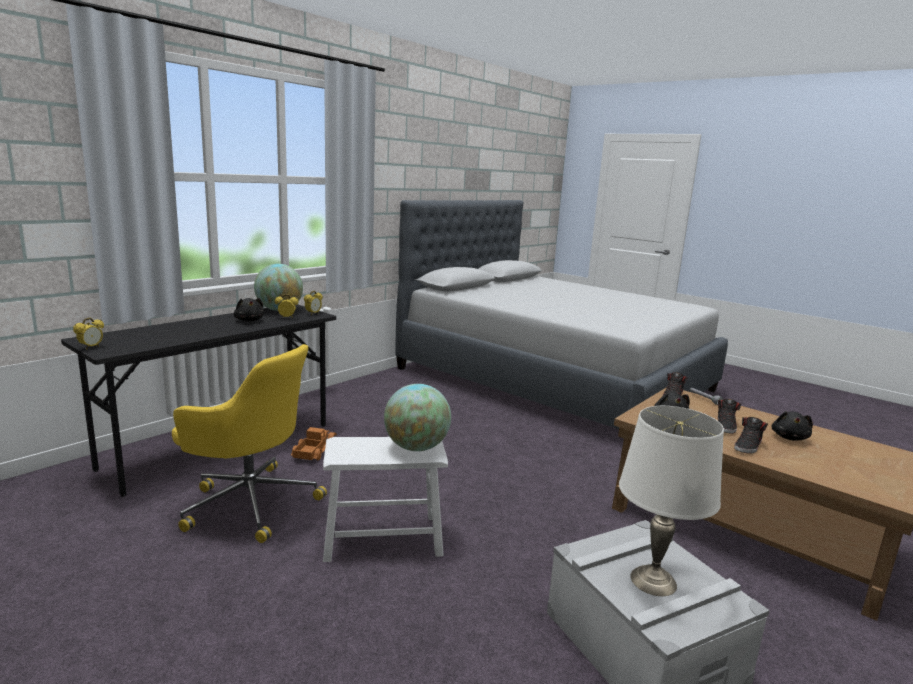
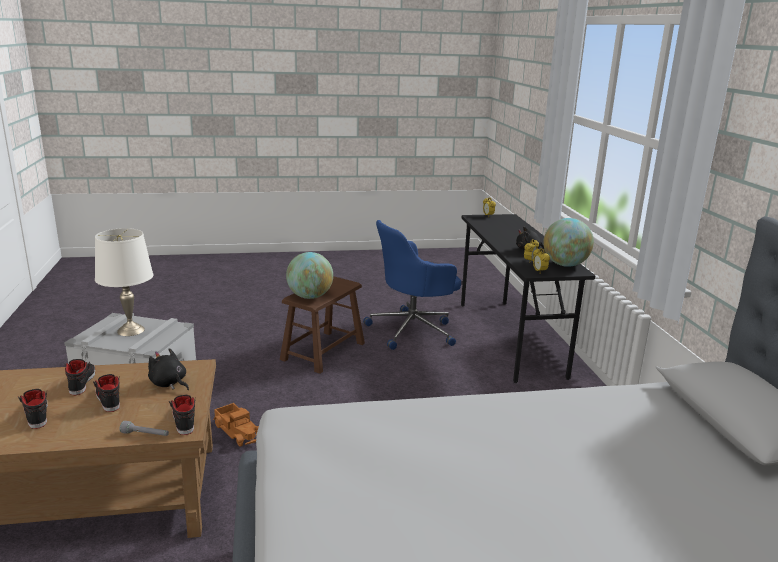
camera: 130 degrees right, 5 degrees up
(250, 502) = (413, 330): yellow office chair -> blue office chair
(313, 450) = (467, 365): toy truck -> toy truck (239, 430)
(383, 537) = (323, 351): white stool -> brown stool
(789, 437) = (36, 414): black plush toy -> black shoe

